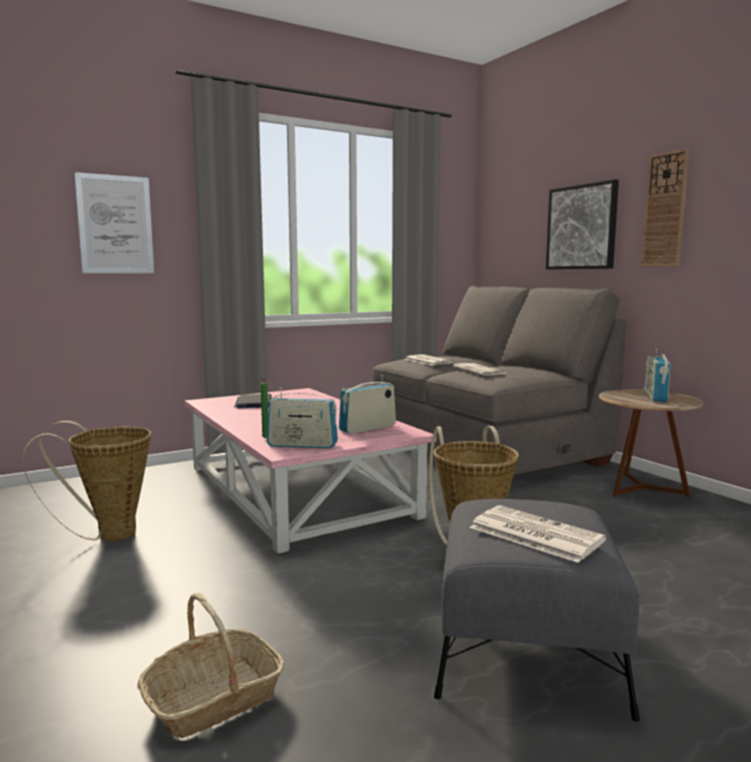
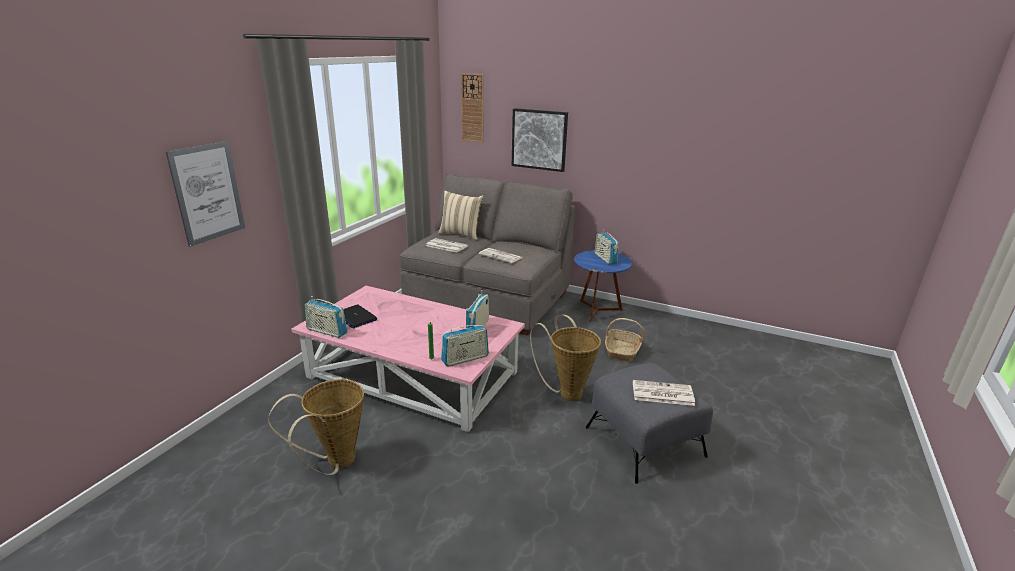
camera: 35 degrees left, 15 degrees up
(209, 406) = (327, 331): none -> radio
(213, 699) = (553, 533): basket -> basket (622, 351)
(465, 357) = (461, 234): none -> beige pillow
(642, 489) = (597, 311): brown side table -> blue side table
(665, 210) = (601, 139): wall clock -> wall clock (473, 108)

